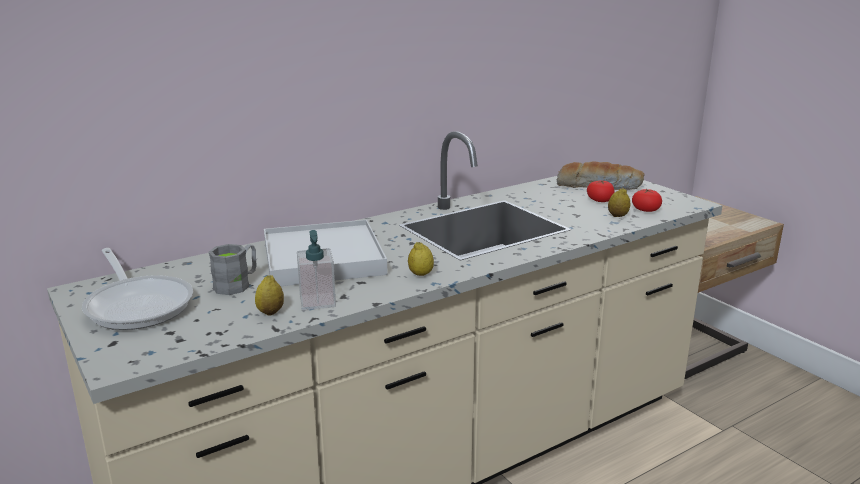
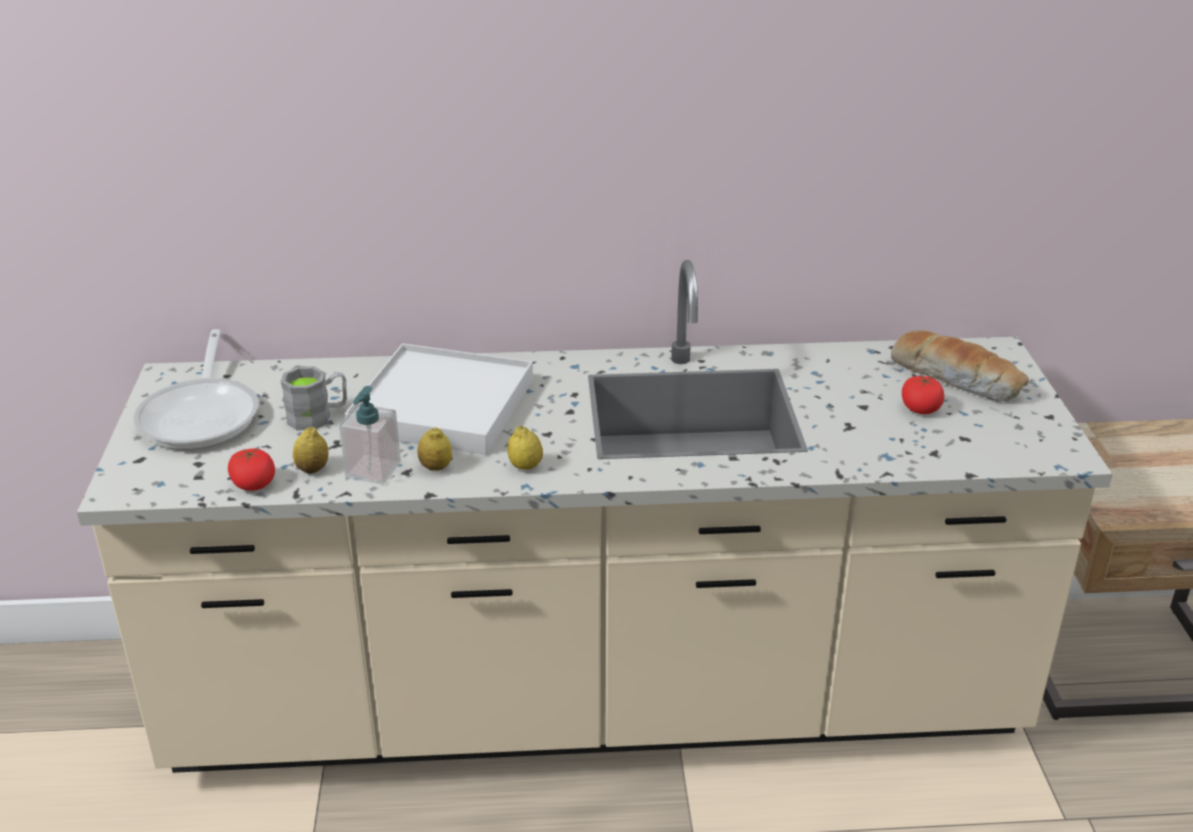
camera: 30 degrees right, 10 degrees up
(618, 216) = (908, 446): lemon -> lemon (435, 467)
(645, 210) = (968, 447): tomato -> tomato (253, 483)

